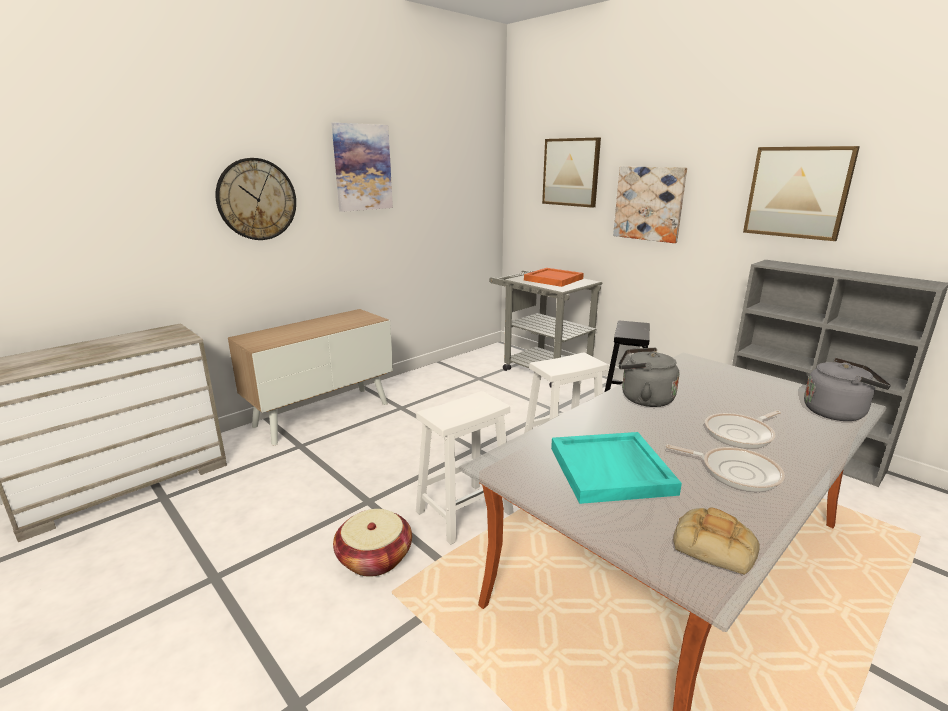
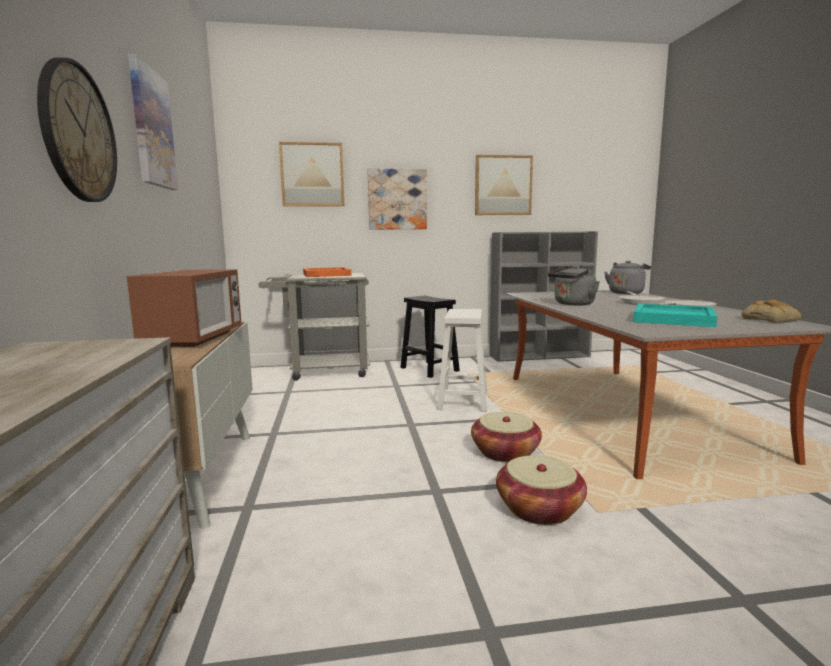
camera: 55 degrees left, 10 degrees down
(318, 329) = (194, 339): none -> microwave
(465, 511) = (505, 453): white stool -> basket

